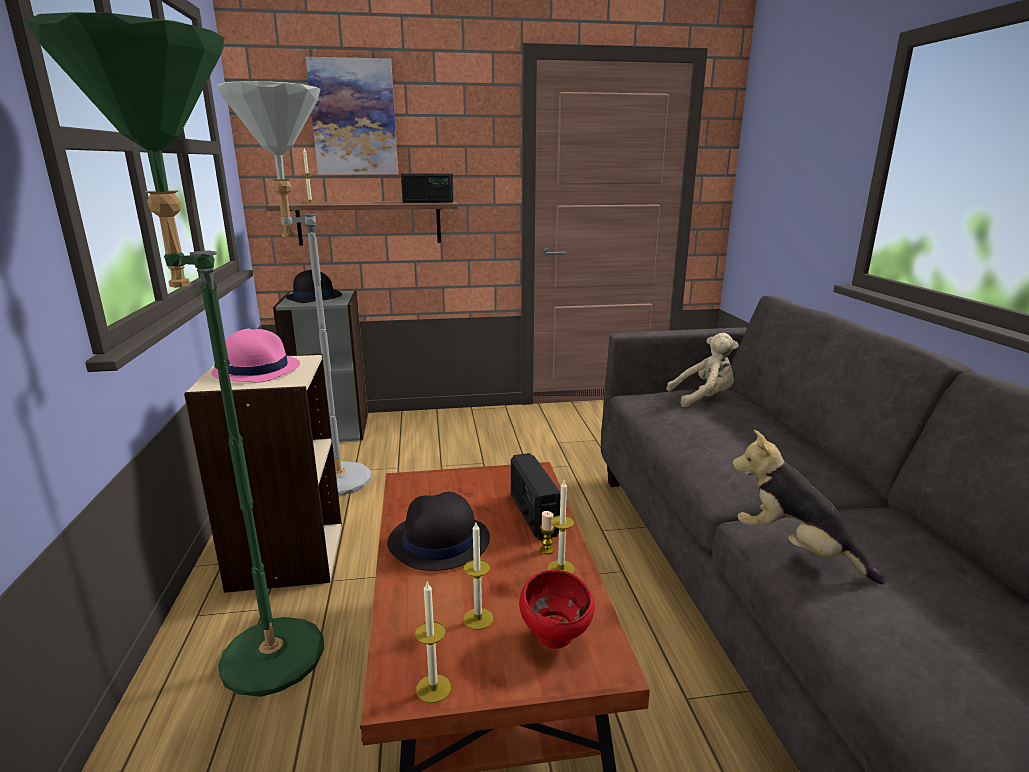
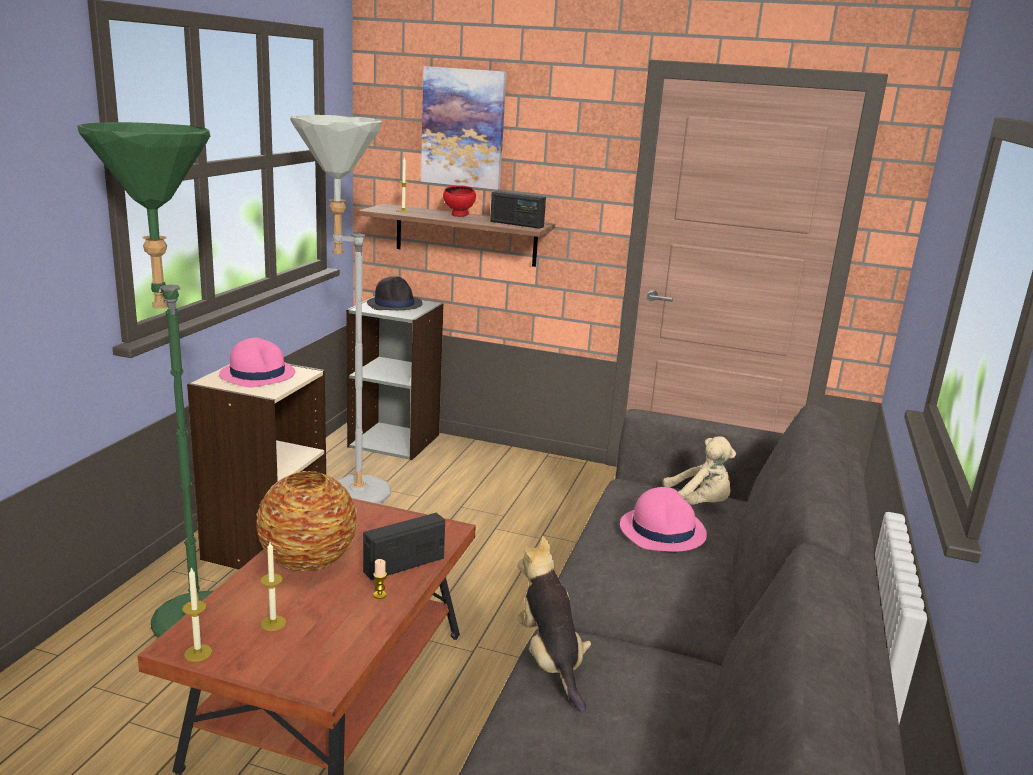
camera: 25 degrees right, 0 degrees up
(438, 542) = (307, 560): black hat -> vase
(533, 514) = (404, 564): radio -> radio turned 45 degrees clockwise
(557, 639) = (309, 657): red bowl -> red bowl (459, 216)
(561, 568) = (373, 612): candle -> none
(718, 419) = (662, 530): none -> pink hat

